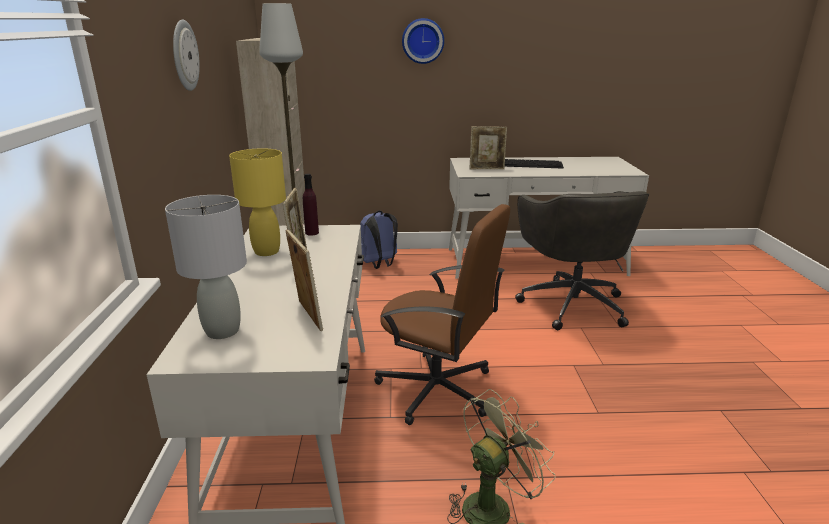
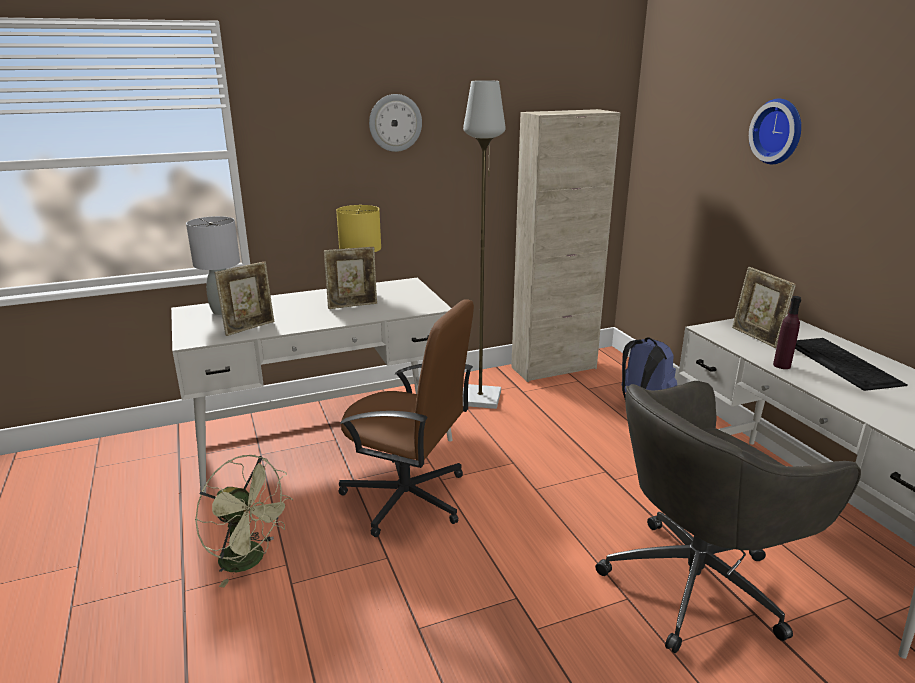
camera: 70 degrees right, 0 degrees up
(312, 233) = (416, 298): purple bottle -> purple bottle (781, 365)
(437, 390) = (407, 497): brown office chair -> brown office chair turned 75 degrees counterclockwise

